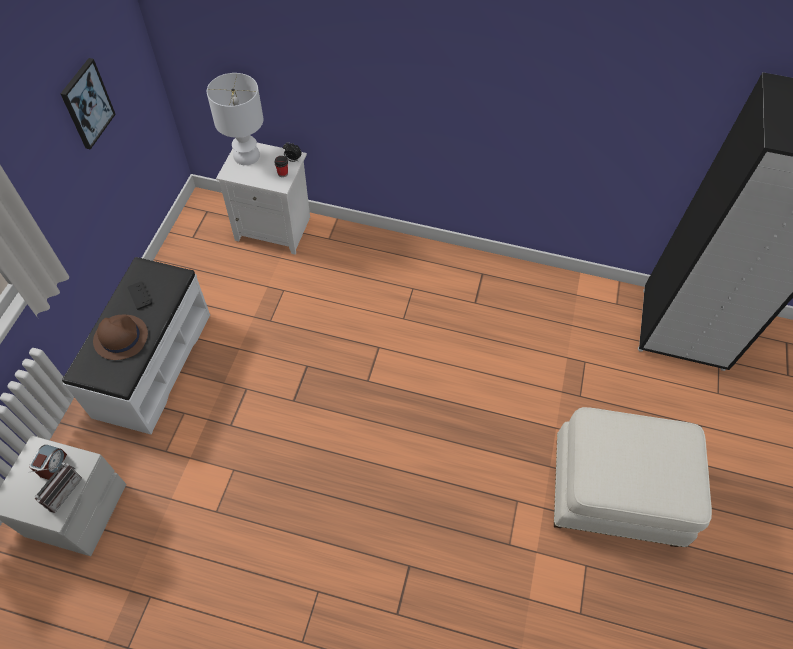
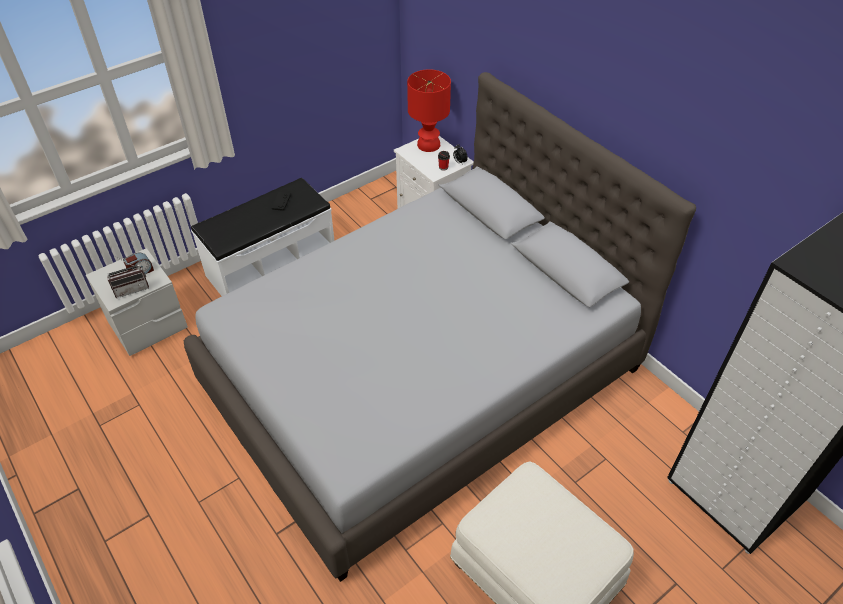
camera: 40 degrees right, 10 degrees down
(87, 104) = (314, 45): picture -> none
(120, 337) = (246, 220): brown hat -> none
(246, 156) = (428, 145): white table lamp -> red table lamp
(394, 385) = (423, 377): none -> grey bed

